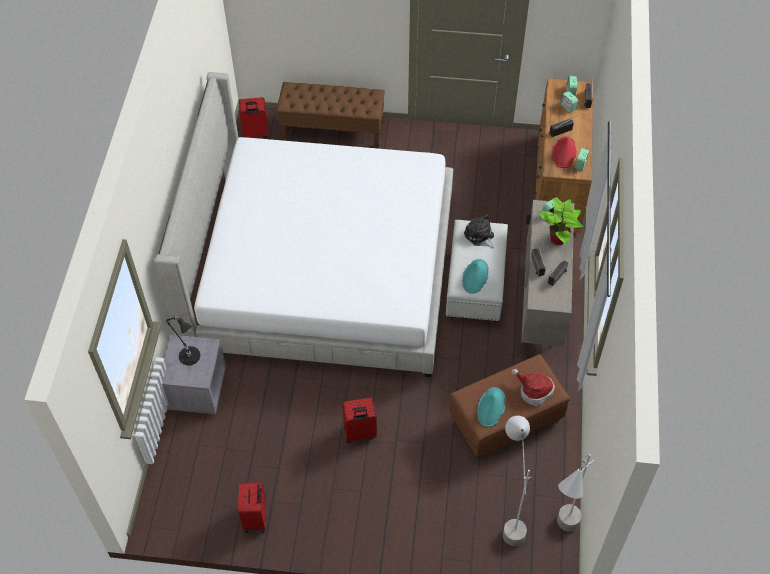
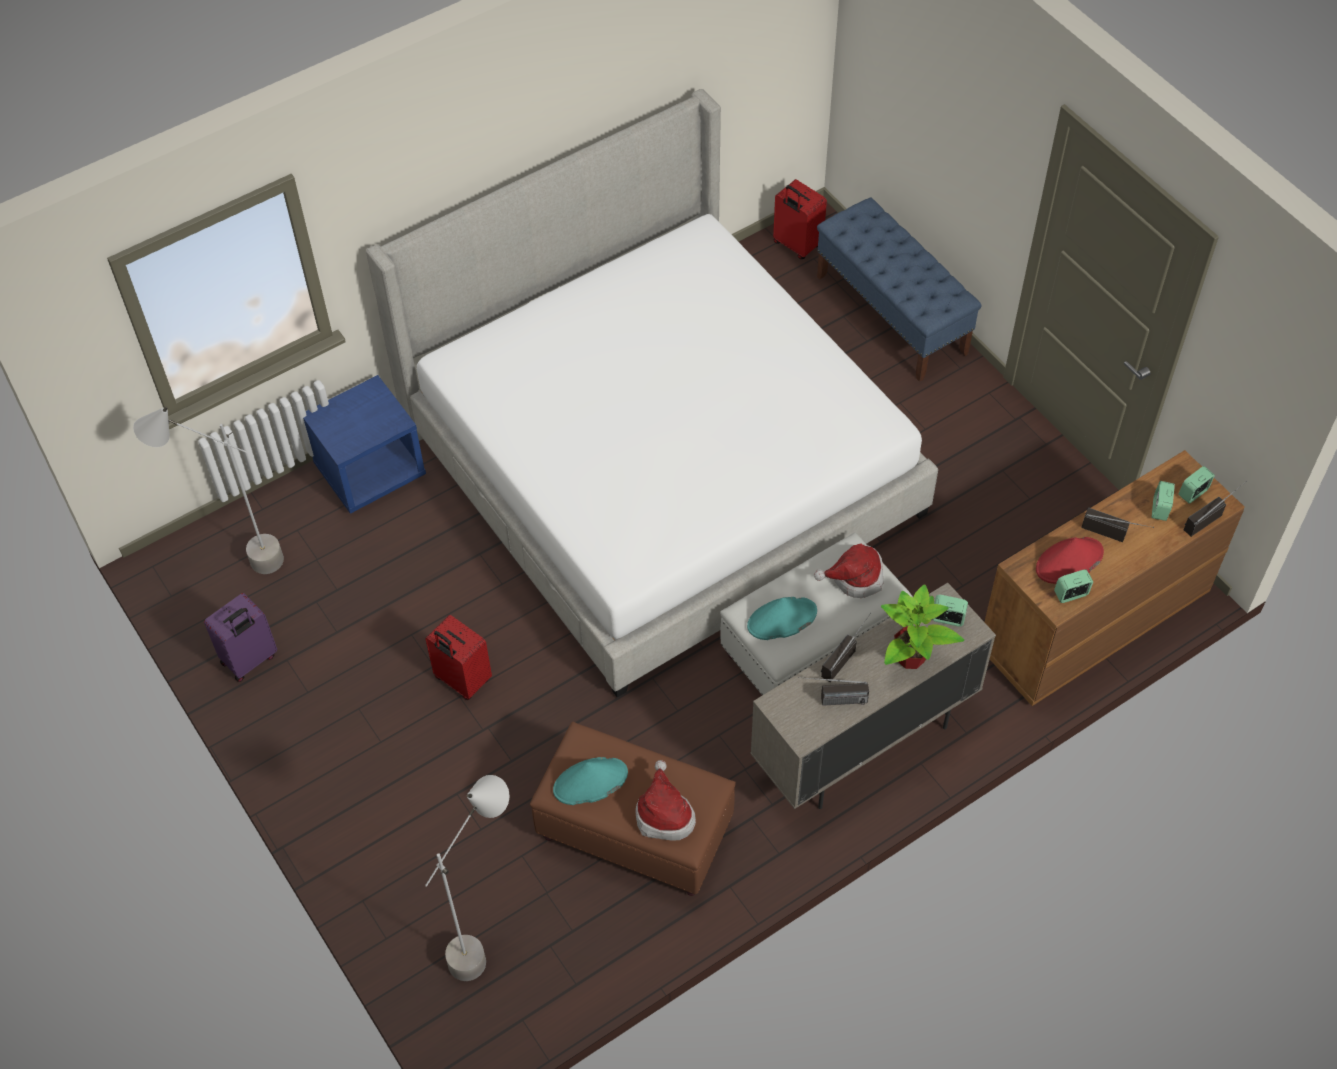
camera: 50 degrees right, 0 degrees up
(188, 355) = (365, 411): black table lamp -> none
(197, 389) = (371, 471): grey nightstand -> blue nightstand
(256, 518) = (250, 660): red suitcase -> purple suitcase
(333, 130) = (892, 315): brown bench -> blue bench
(479, 236) = (854, 578): plush toy -> hat
(560, 536) = (513, 1021): grey floor lamp -> grey floor lamp (238, 565)

